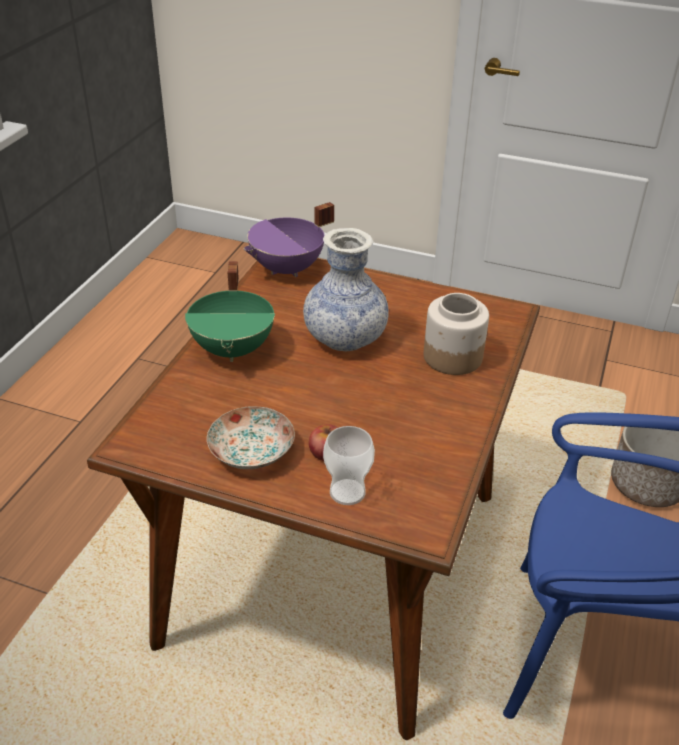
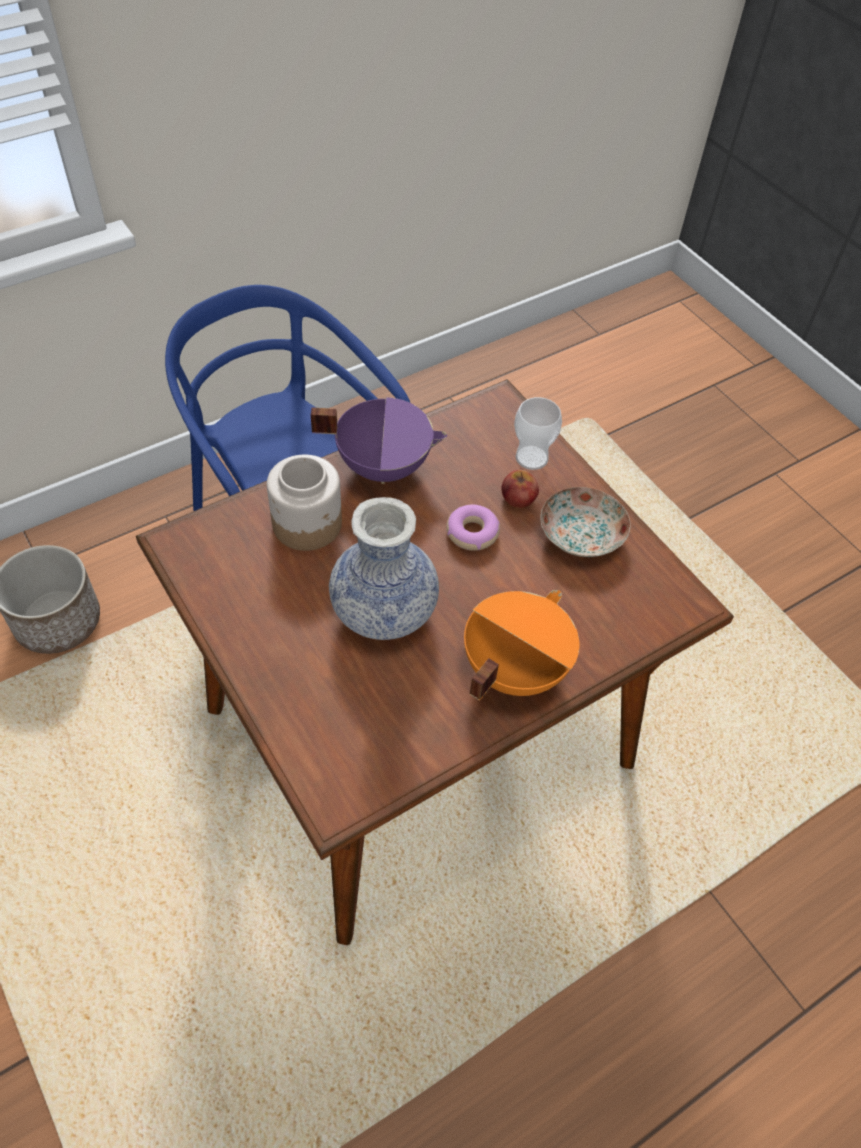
camera: 145 degrees left, 15 degrees up
(234, 349) = (512, 668): green cooking pot -> orange cooking pot
(288, 269) = (340, 774): purple cooking pot -> purple cooking pot (383, 465)
(337, 409) = (472, 532): none -> donut

